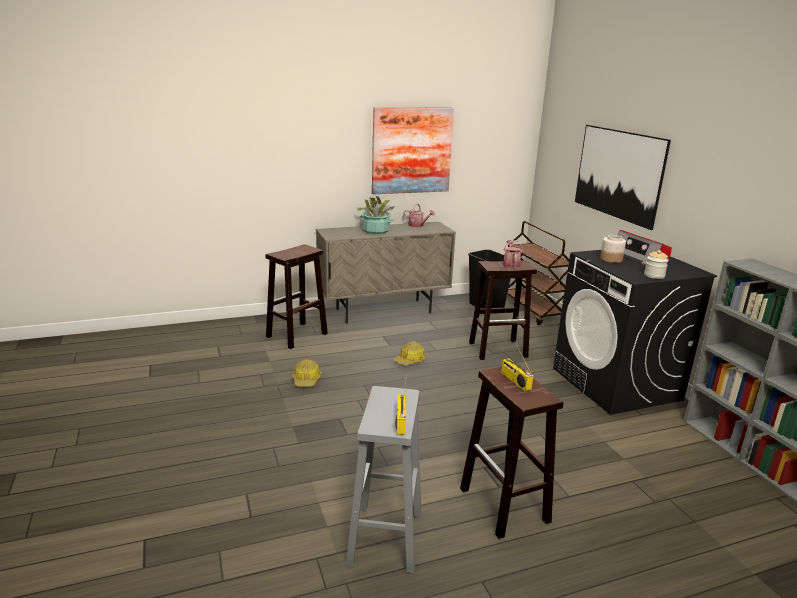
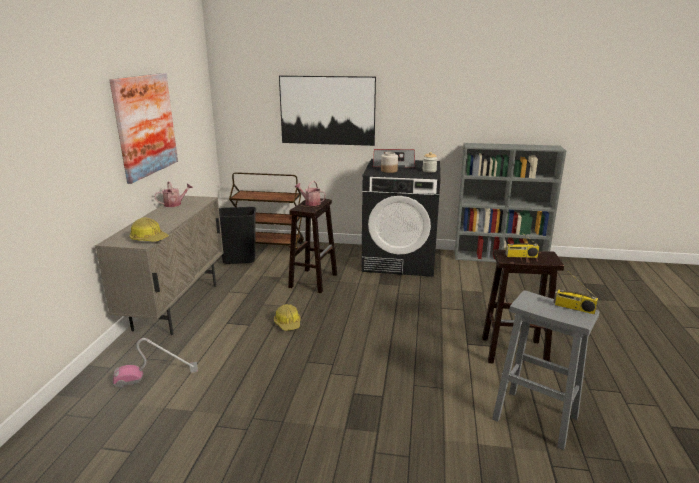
camera: 60 degrees left, 0 degrees up
(296, 335) = (157, 375): brown stool -> vacuum cleaner
(306, 380) = (264, 394): hard hat -> hard hat (149, 239)
(375, 231) = (158, 222): potted plant -> none

